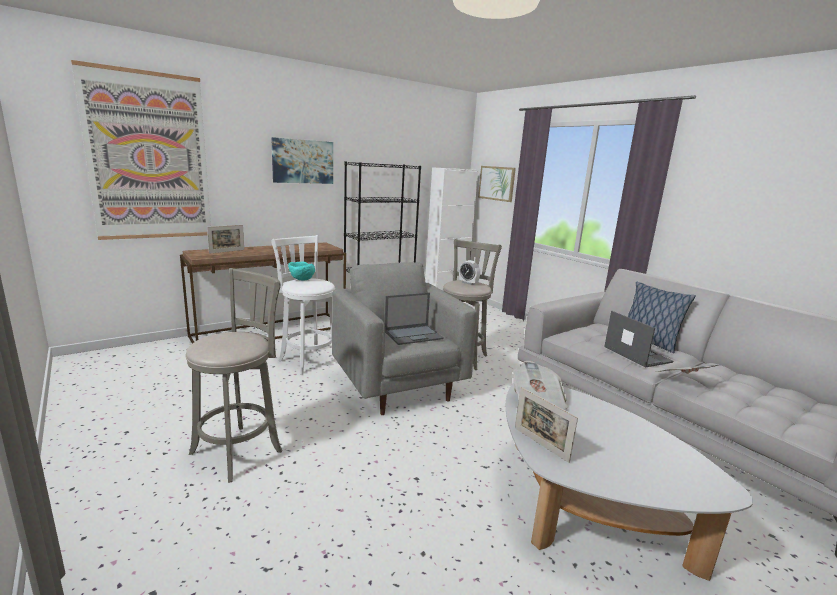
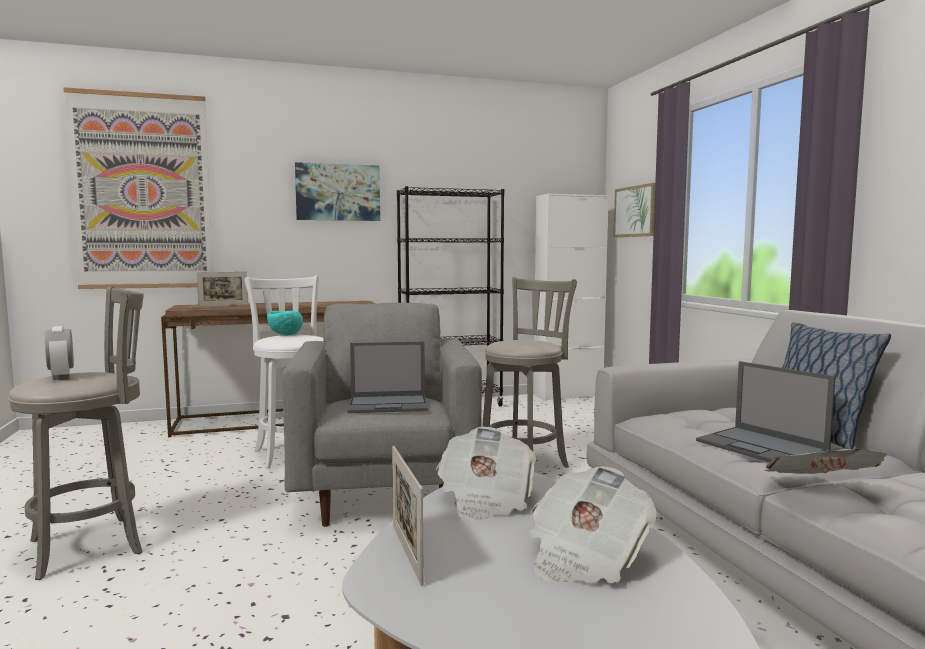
camera: 20 degrees right, 10 degrees down
(468, 283) = (525, 342): alarm clock -> alarm clock (61, 377)
(618, 433) = (585, 557): none -> newspaper
(636, 354) = (762, 447): laptop -> laptop turned 150 degrees clockwise

